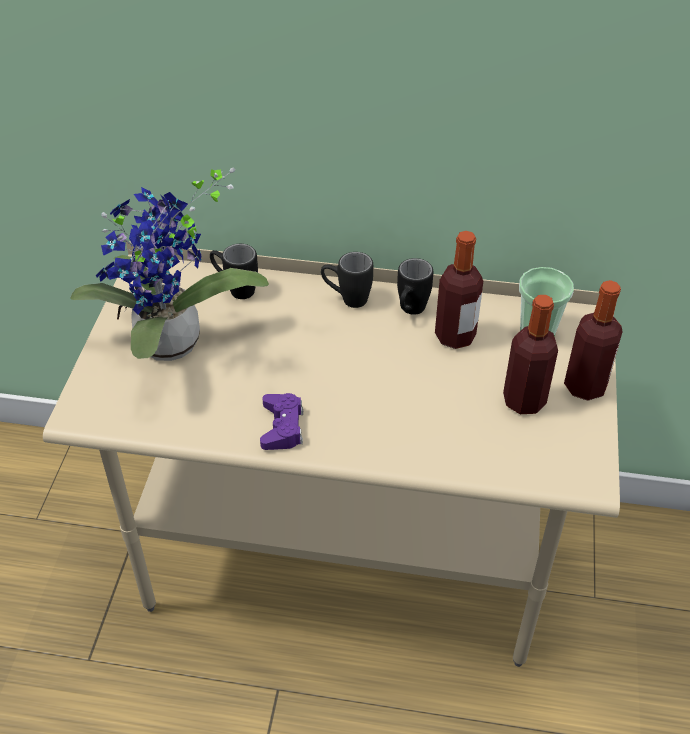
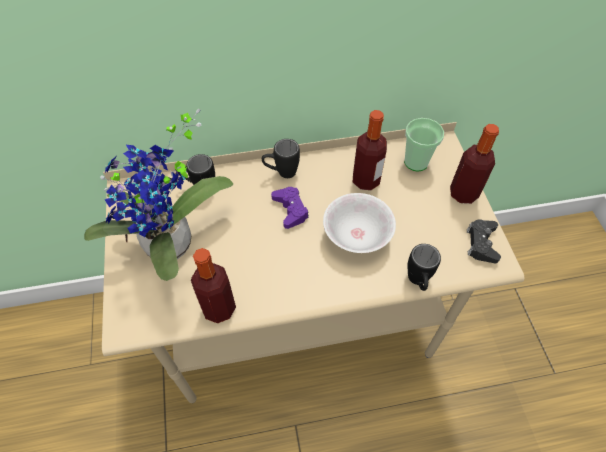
camera: 20 degrees left, 10 degrees up
(282, 427) = (281, 287): purple game controller -> purple game controller (290, 210)
(409, 397) = (357, 236): none -> white bowl
(410, 312) = (328, 170): black mug -> black mug (418, 282)
(524, 400) = (431, 216): bottle -> bottle (219, 308)
(578, 452) = (481, 243): none -> black game controller

